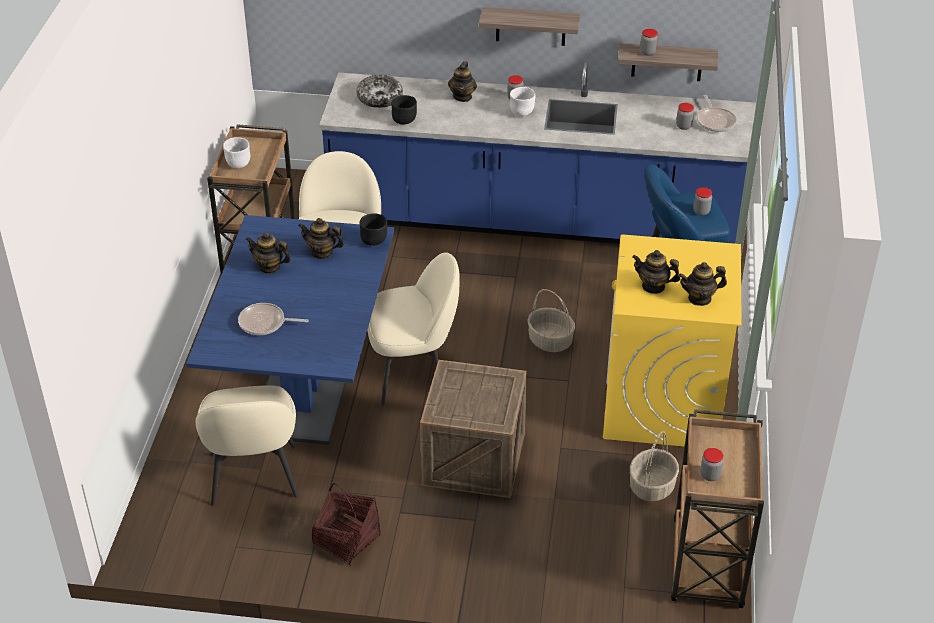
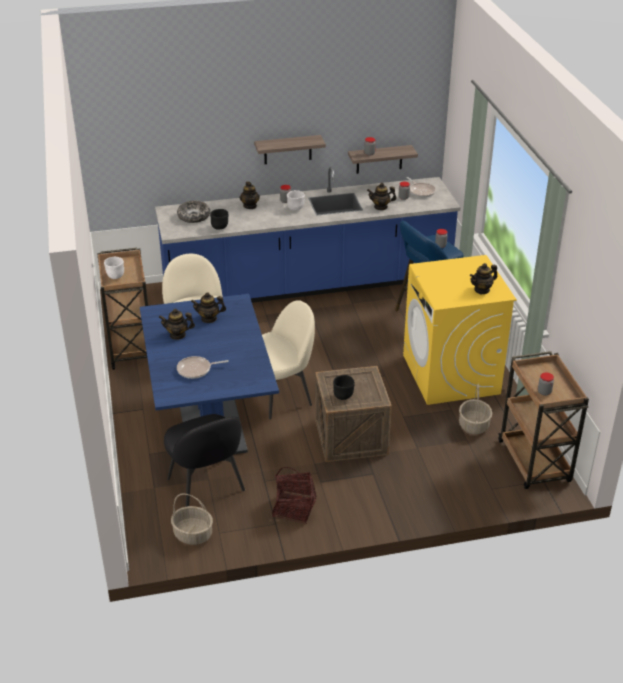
camera: 20 degrees left, 5 degrees down
(254, 478) = (206, 486): beige chair -> black chair
(374, 241) = (241, 304): black bowl -> black bowl (343, 396)
(549, 341) = (358, 355): basket -> basket (192, 534)
(653, 286) = (449, 289): teapot -> teapot (381, 207)

